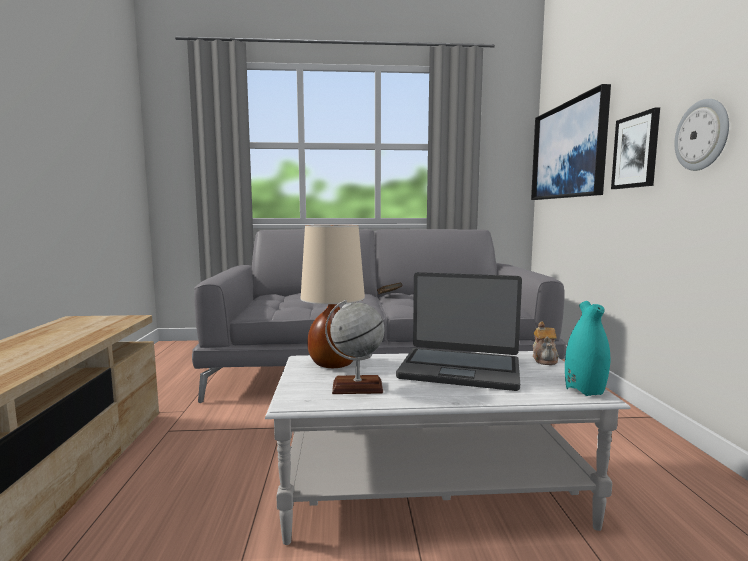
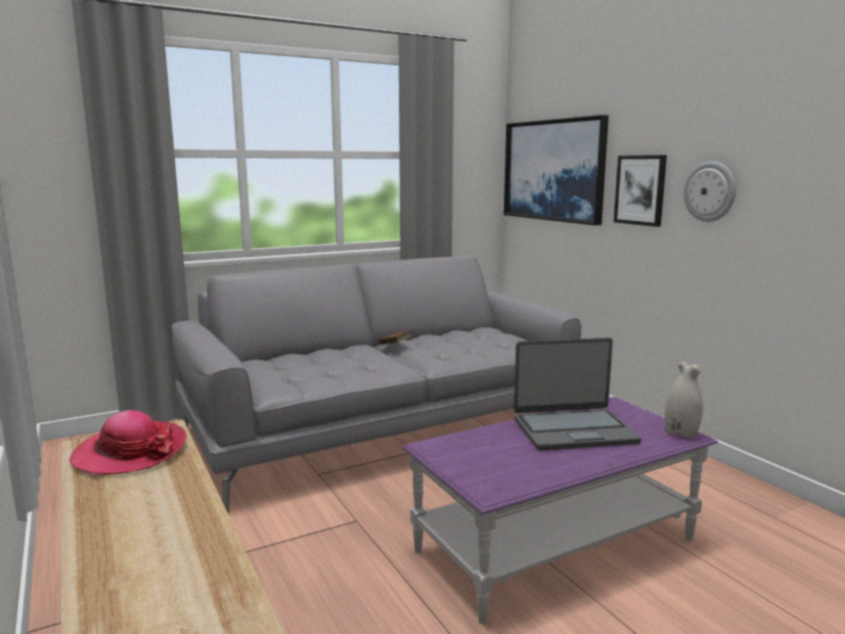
camera: 25 degrees left, 5 degrees up
(83, 326) = (130, 452): none -> hat
(334, 363) = (461, 445): beige table lamp -> none
(357, 387) = (518, 466): globe -> none
(432, 492) = (556, 545): white coffee table -> purple coffee table
(545, 359) = (622, 407): teapot -> none
(584, 391) = (681, 433): turquoise vase -> white vase

